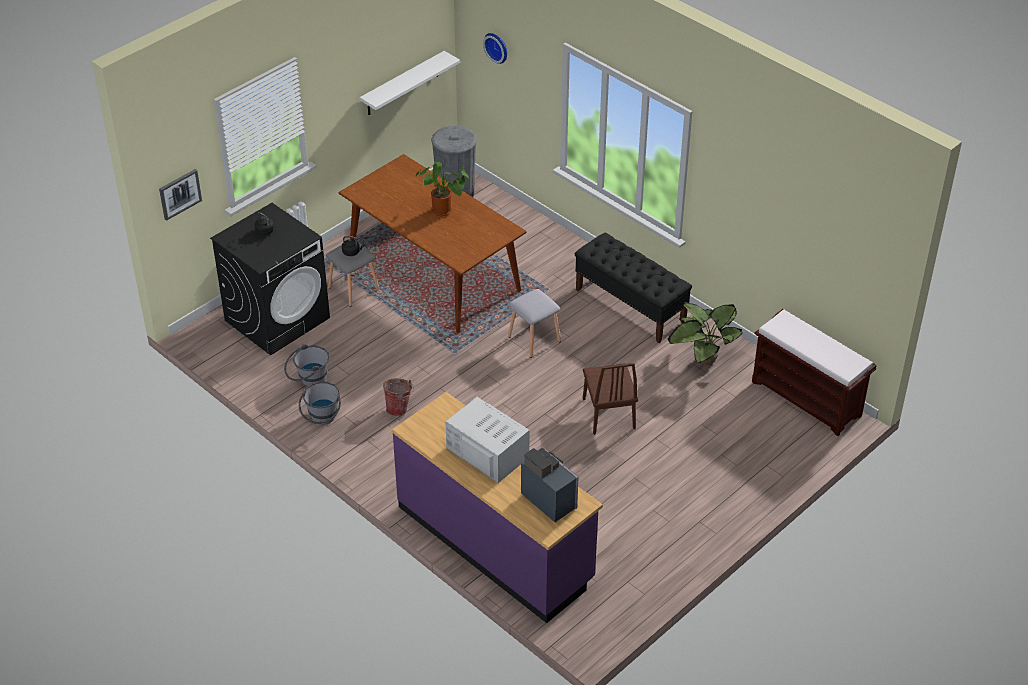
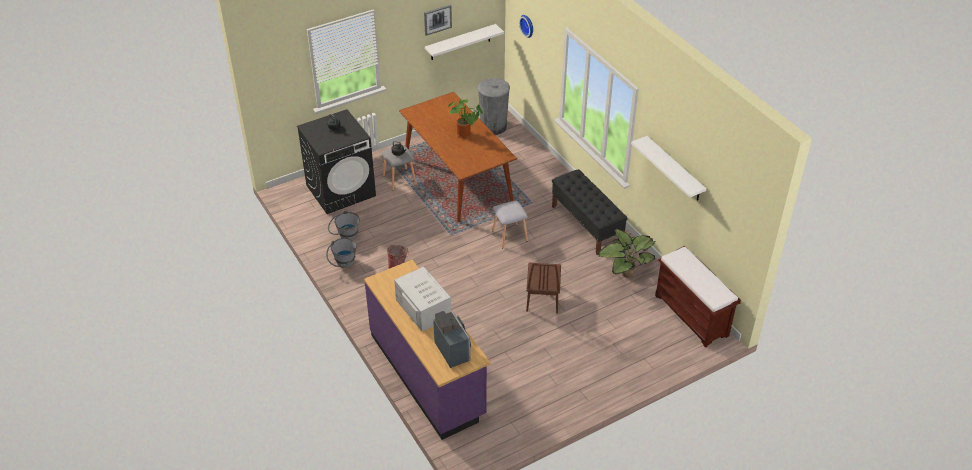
camera: 15 degrees right, 0 degrees up
(179, 194) = (277, 91): picture -> picture (437, 19)
(758, 210) = (674, 169): none -> white shelf

